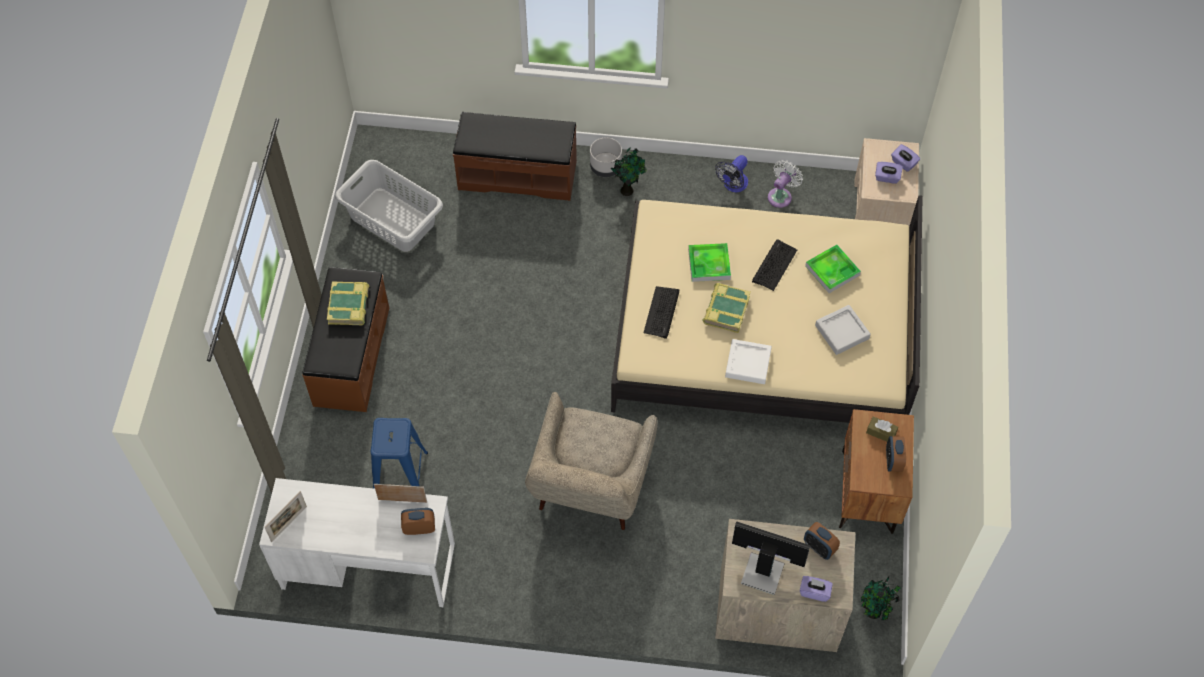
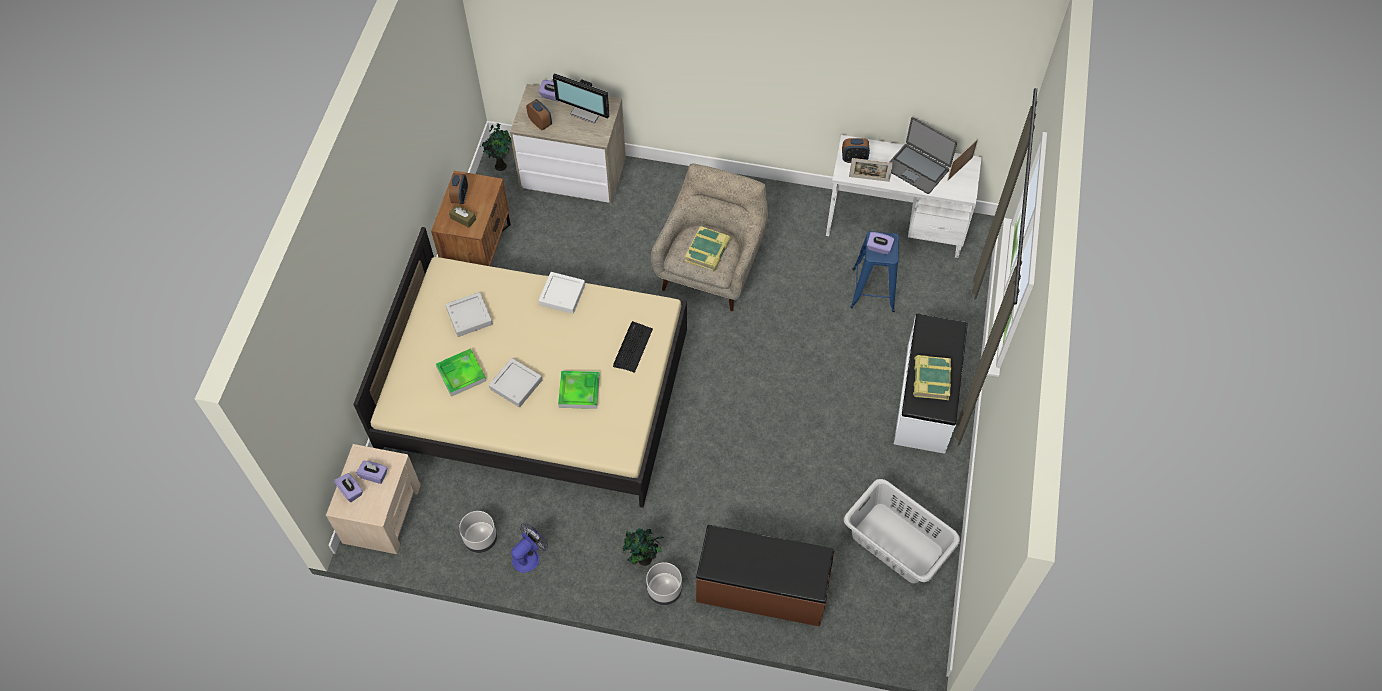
camera: 175 degrees left, 0 degrees up
(341, 520) = (917, 168): none -> laptop
(351, 356) = (926, 398): brown bench -> white bench
(394, 434) = (879, 248): none -> purple tissue box
(725, 310) = (572, 344): book -> book (708, 251)
(774, 265) = (516, 384): keyboard -> grey tray
(781, 195) = (481, 539): white fan -> grey planter

